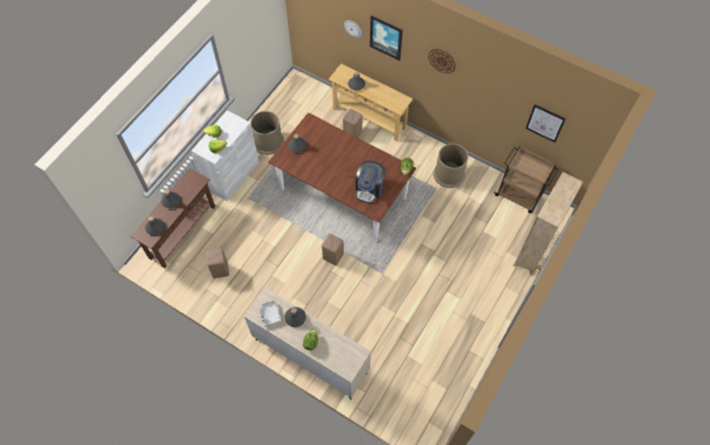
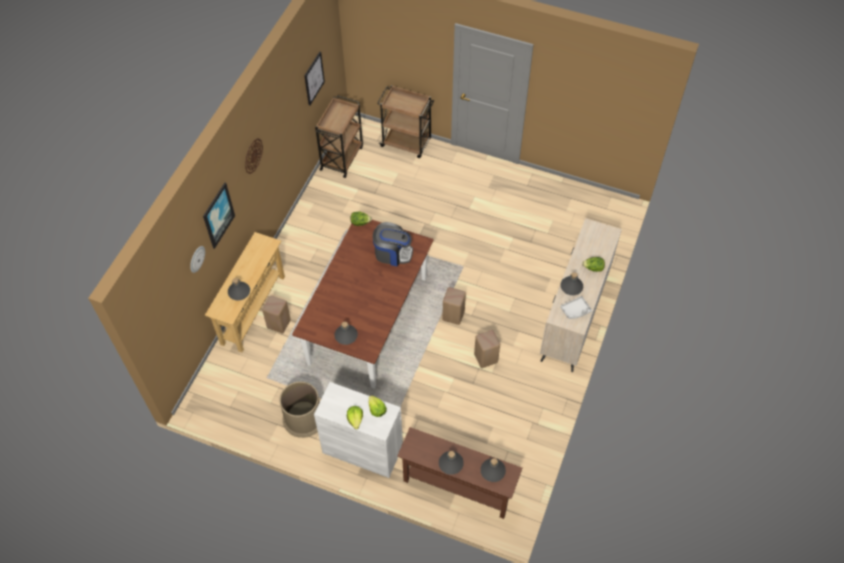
camera: 100 degrees left, 5 degrees down
(220, 270) = (499, 430): beige stool -> beige stool (485, 359)
(449, 174) = (324, 220): brown trash can -> none
(533, 251) = (407, 143): beige bookcase -> brown cart

